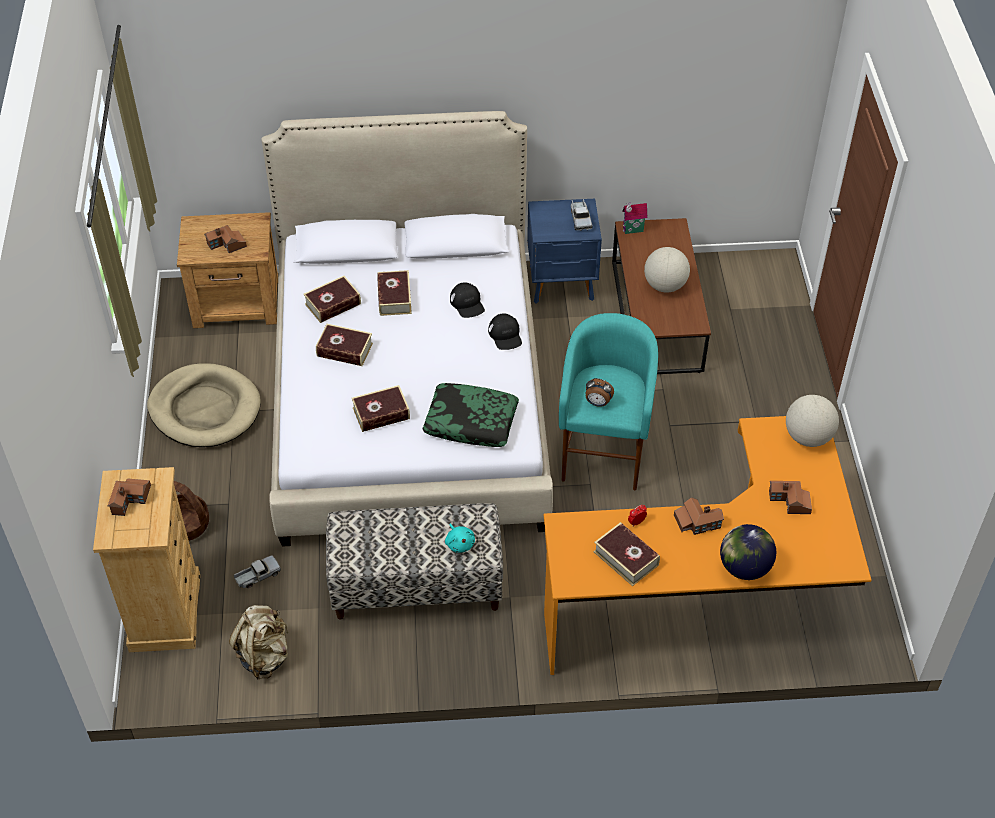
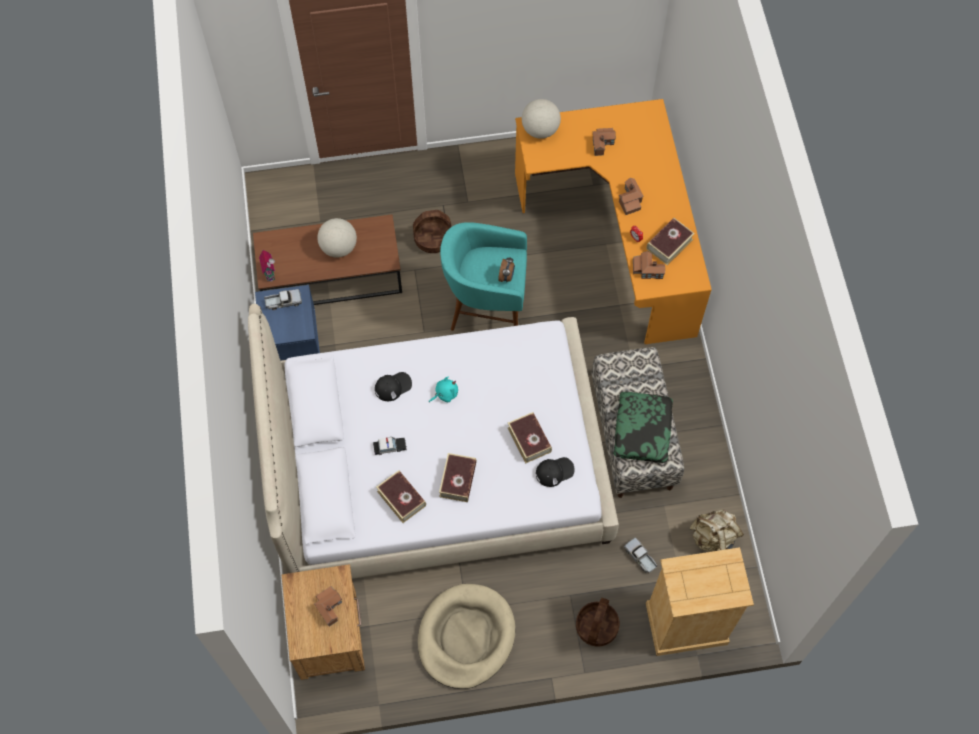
camera: 95 degrees left, 15 degrees up
(131, 499) = (699, 586): toy house -> toy house (647, 269)
(394, 298) = (390, 447): book -> toy car
(459, 543) = (637, 377): turquoise plush toy -> turquoise plush toy (445, 394)
(470, 422) = (529, 371): pillow -> pillow (642, 430)
(505, 335) = (429, 353): black cap -> black cap (554, 471)
(706, 408) = (433, 239): none -> basket
(744, 568) = (665, 171): globe -> none

